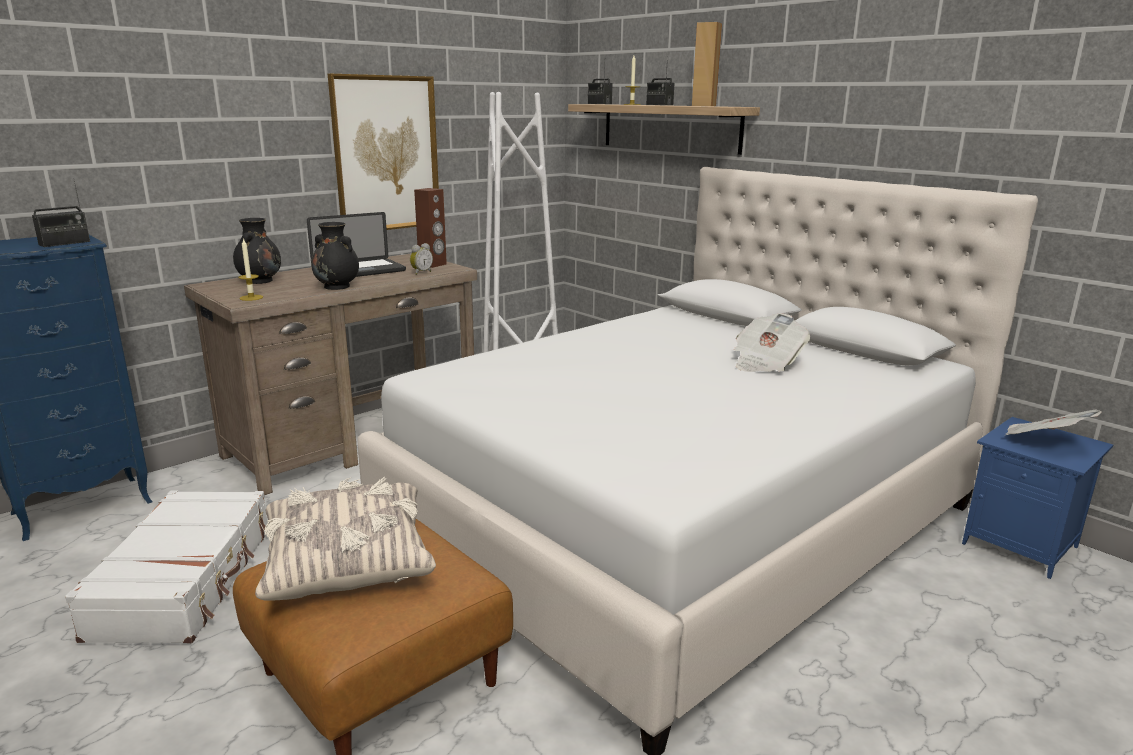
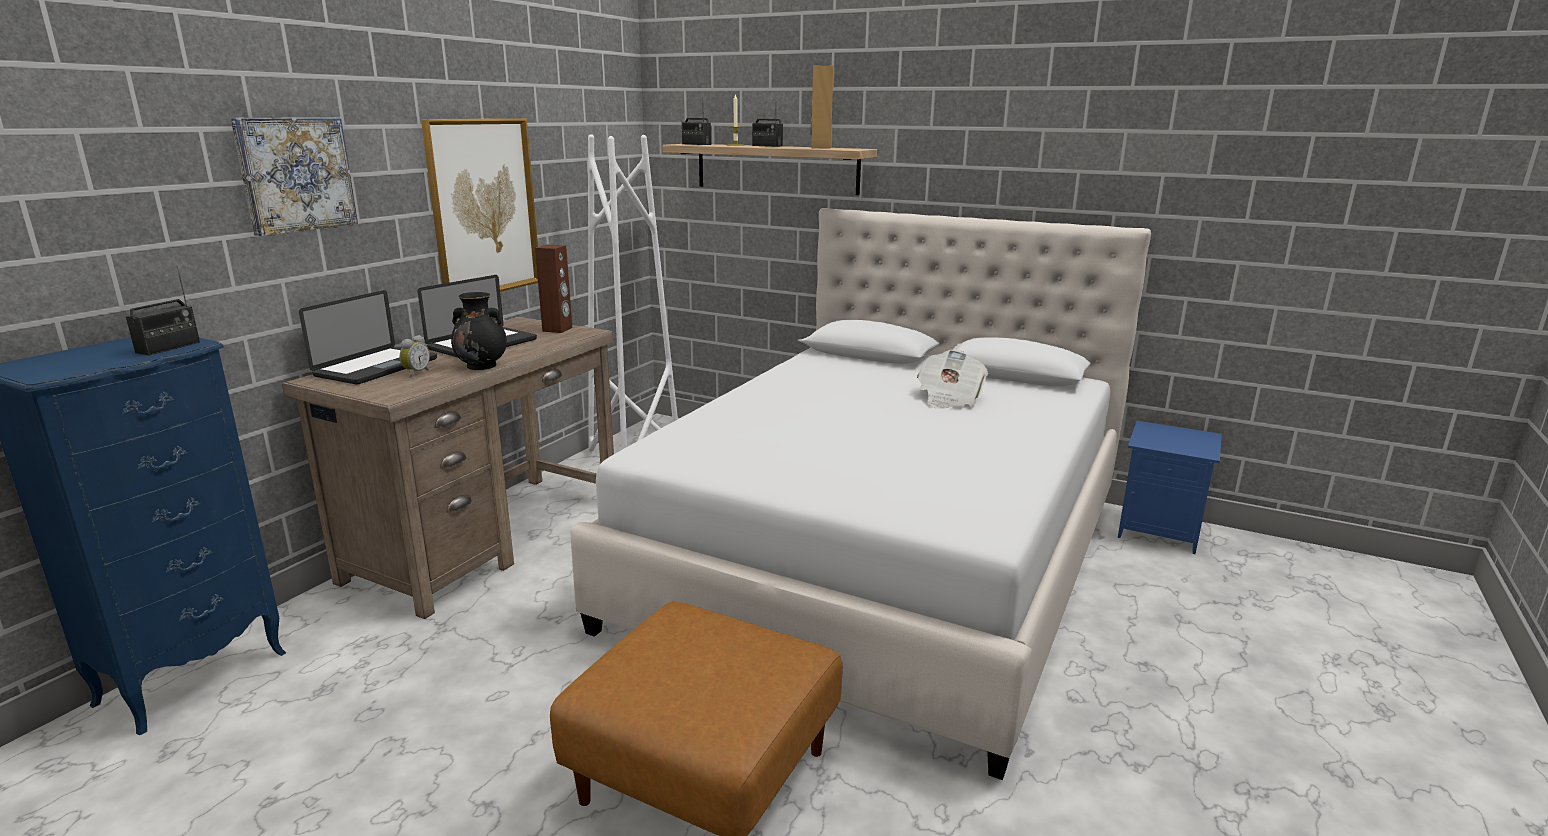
camera: 20 degrees left, 0 degrees up
(186, 580) = (406, 731): white suitcase -> none
(206, 115) = (295, 174): none -> picture
(251, 298) = (395, 389): candle -> none
(260, 281) = (376, 367): black vase -> laptop
(349, 565) = (673, 665): beige pillow -> none
(421, 272) = (556, 340): alarm clock -> alarm clock (415, 373)
(1043, 442) = (1174, 439): newspaper -> none

